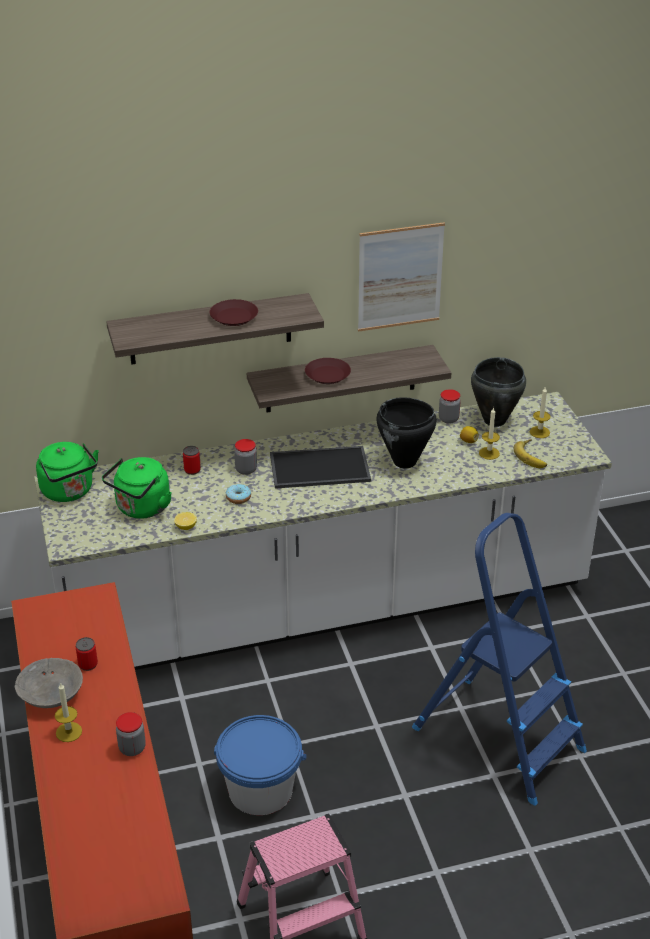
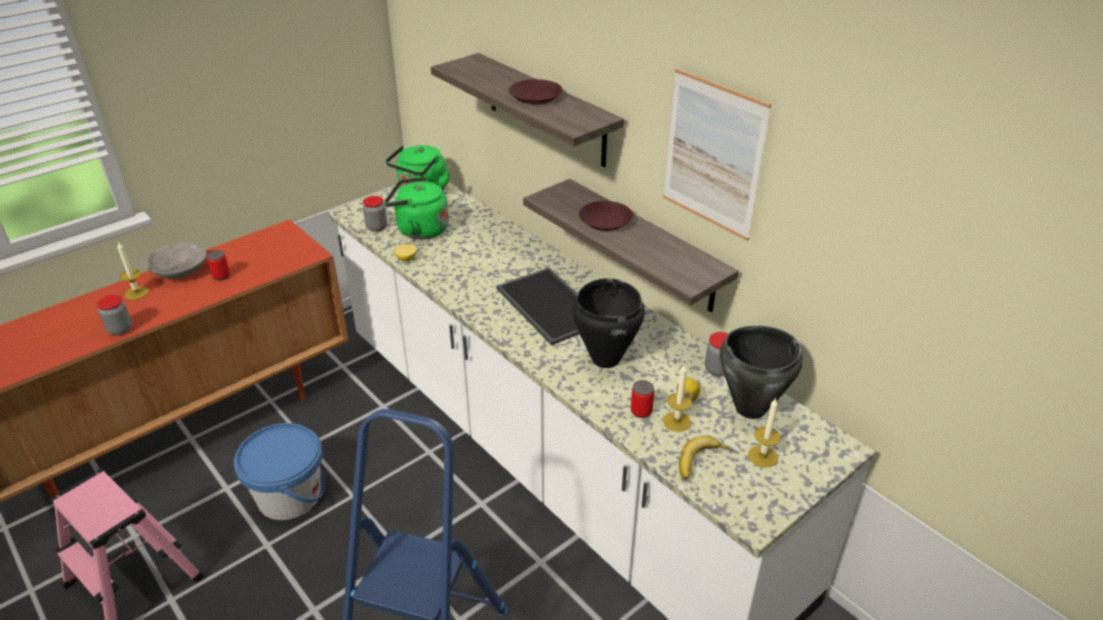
camera: 65 degrees right, 0 degrees up
(192, 470) = (492, 237): can -> can (641, 411)
(238, 498) = (467, 273): donut -> none
(246, 469) = (514, 264): jar -> jar (377, 227)

